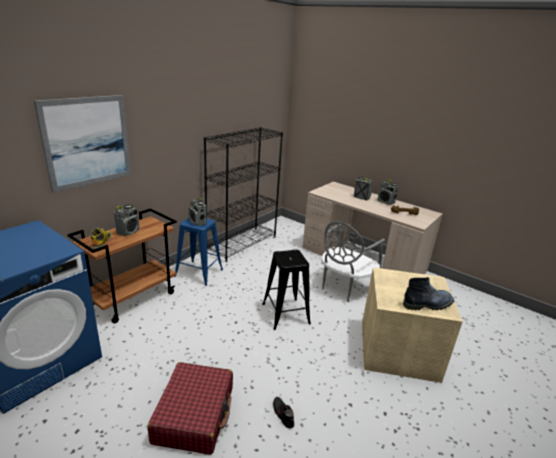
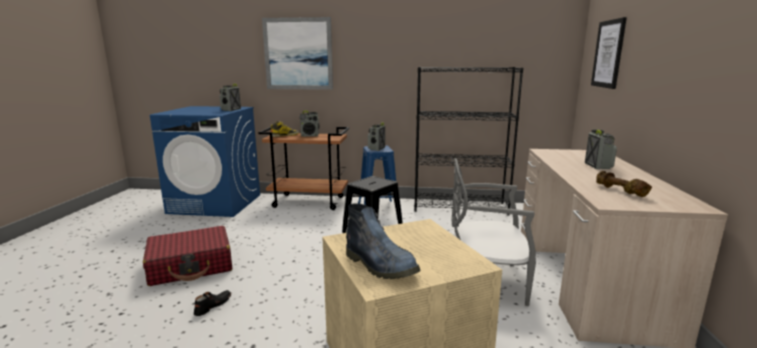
camera: 60 degrees right, 10 degrees down
(326, 120) = (608, 54): none -> picture
(386, 202) = (628, 177): radio -> radio (230, 110)

